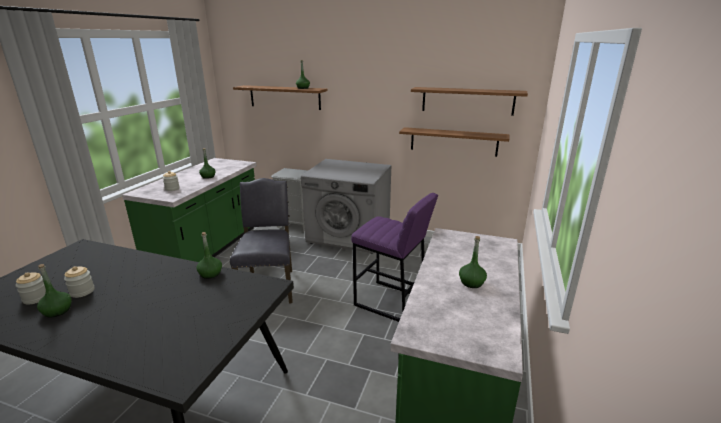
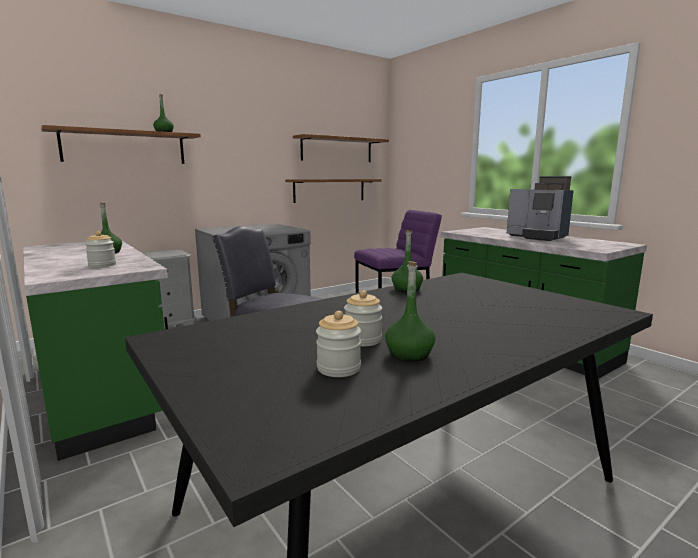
camera: 55 degrees left, 10 degrees down
(471, 282) = (537, 237): green bottle -> coffee machine

